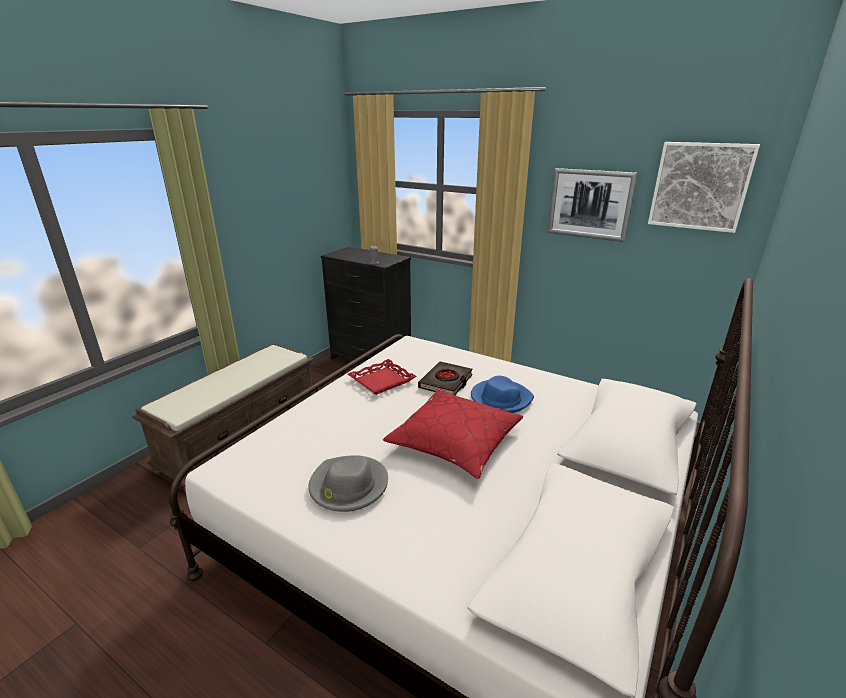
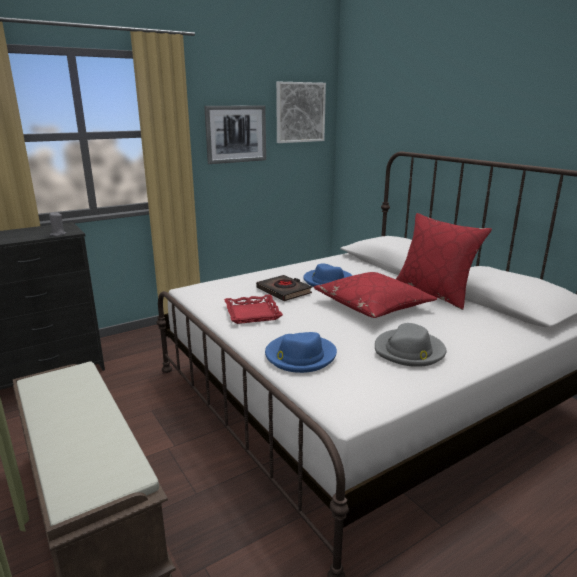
camera: 65 degrees left, 5 degrees down
(308, 424) = (300, 356): none -> blue hat
(540, 483) = (434, 293): none -> red pillow

